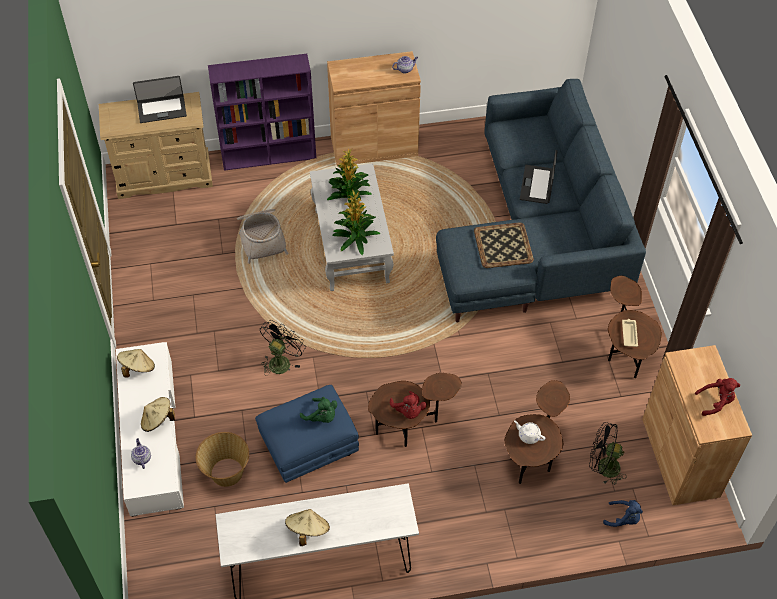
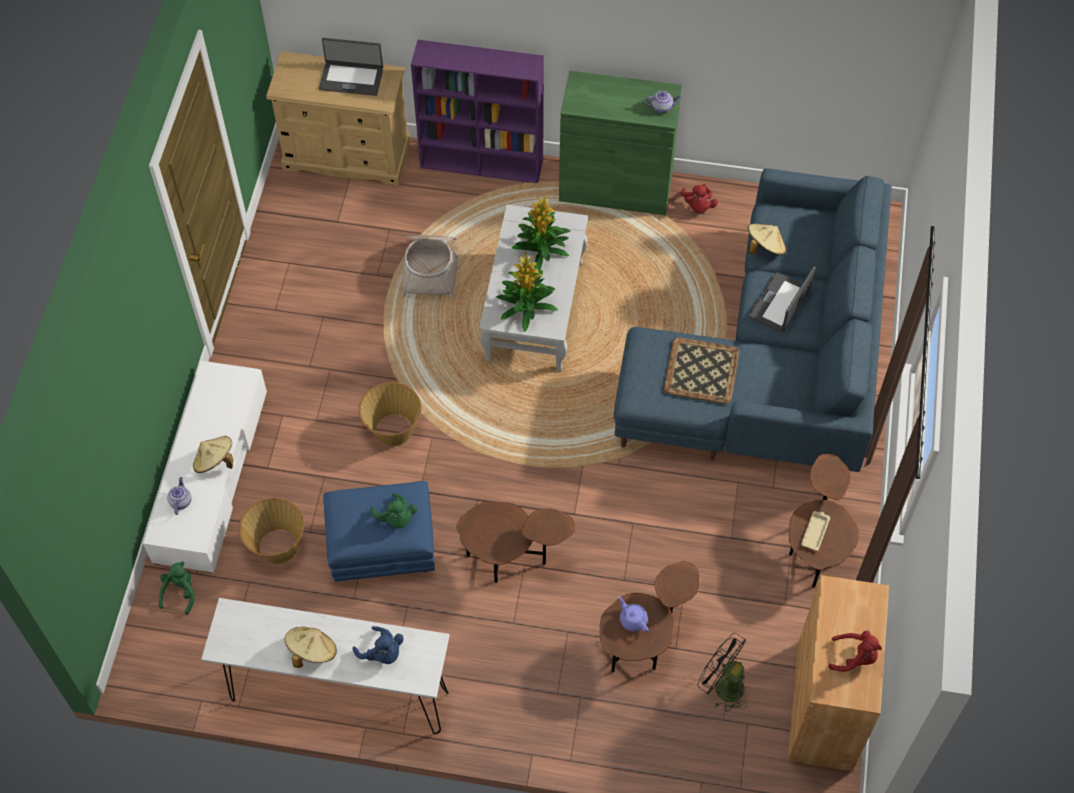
camera: 20 degrees right, 5 degrees up
(137, 368) = (216, 391): beige hat -> beige hat (764, 247)
(162, 532) = (180, 593): none -> green plush toy
(281, 360) = (393, 430): black fan -> basket
(374, 146) = (615, 187): brown cabinet -> green cabinet
(408, 411) = (502, 543): red plush toy -> red plush toy (697, 206)
(528, 435) = (632, 619): white teapot -> purple teapot
(623, 519) = (719, 757): blue plush toy -> blue plush toy (382, 653)

